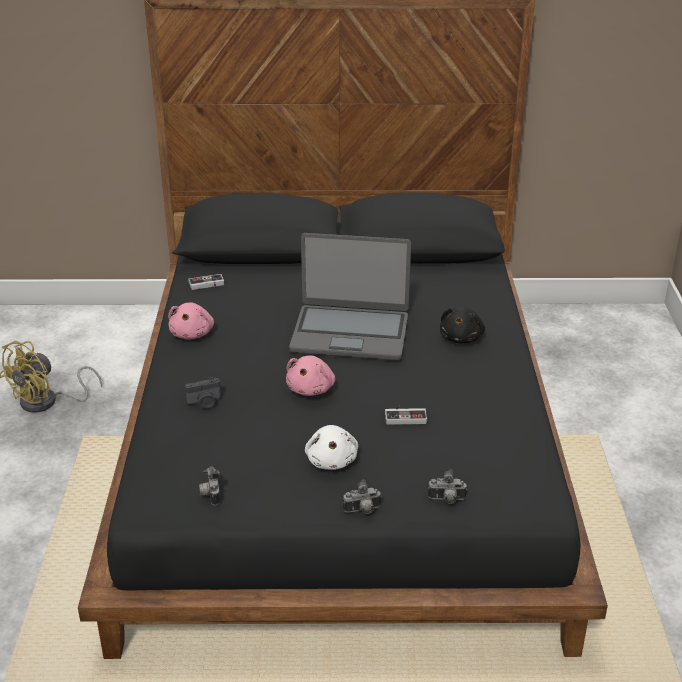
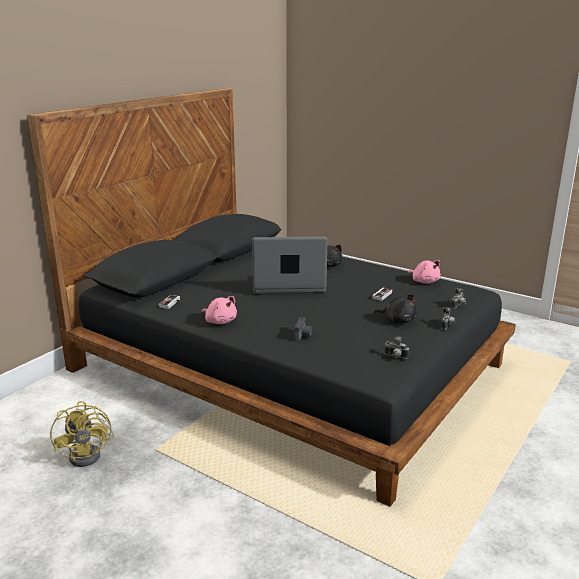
camera: 55 degrees left, 10 degrees down
(311, 389) = (329, 306): pink plush toy -> pink plush toy (424, 281)
(331, 460) = (397, 320): white plush toy -> black plush toy
(350, 333) = (288, 284): laptop -> laptop turned 135 degrees counterclockwise

